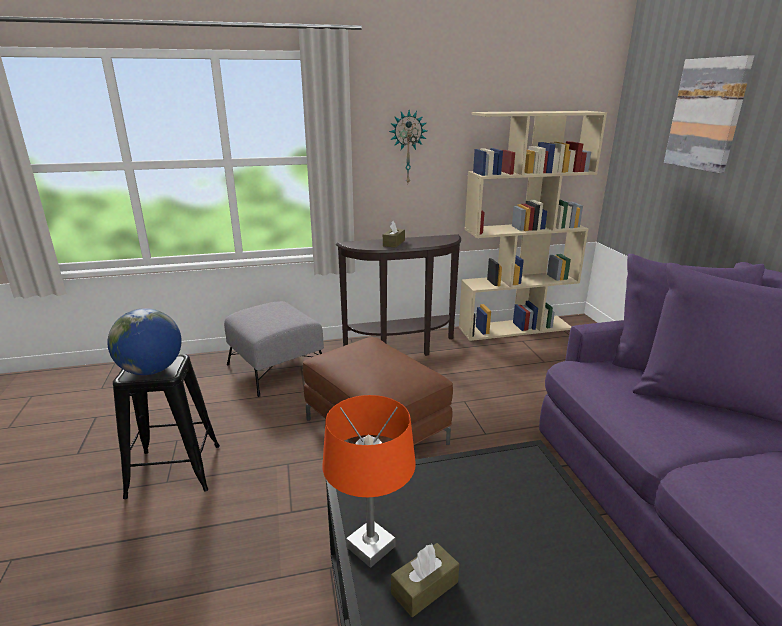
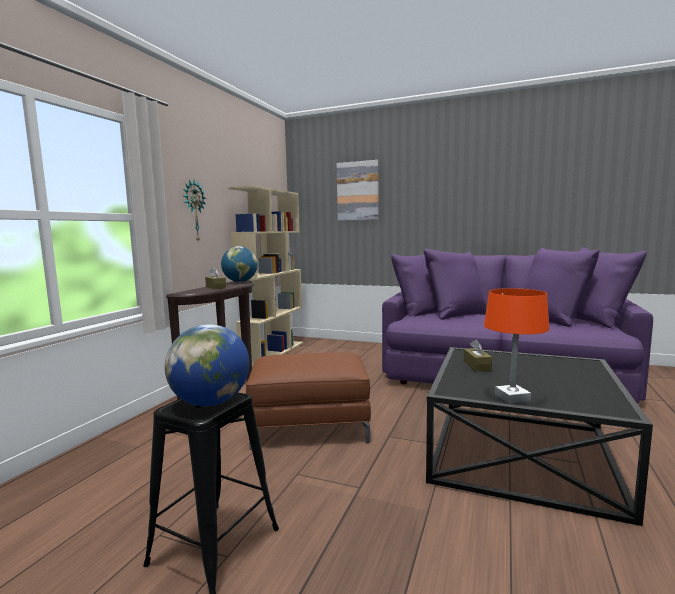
camera: 55 degrees left, 15 degrees down
(277, 368) = (143, 443): grey ottoman -> none
(424, 588) = (552, 393): brown tissue box -> brown tissue box (477, 365)
(443, 238) = (240, 281): none -> globe

